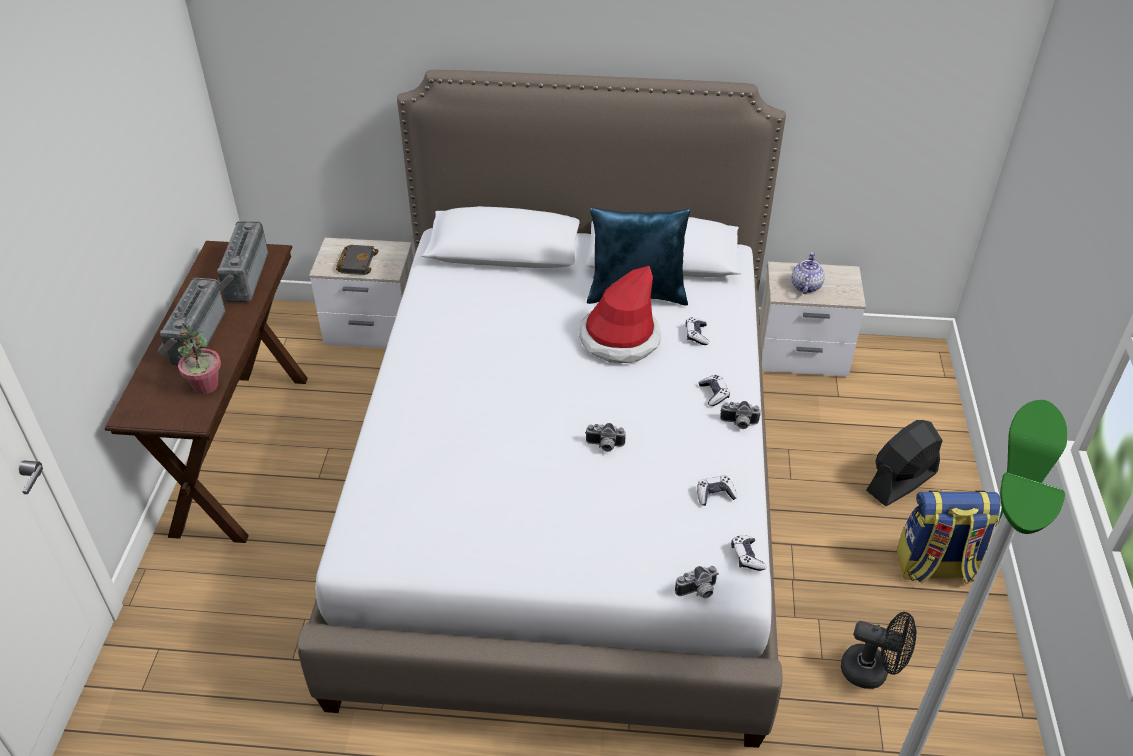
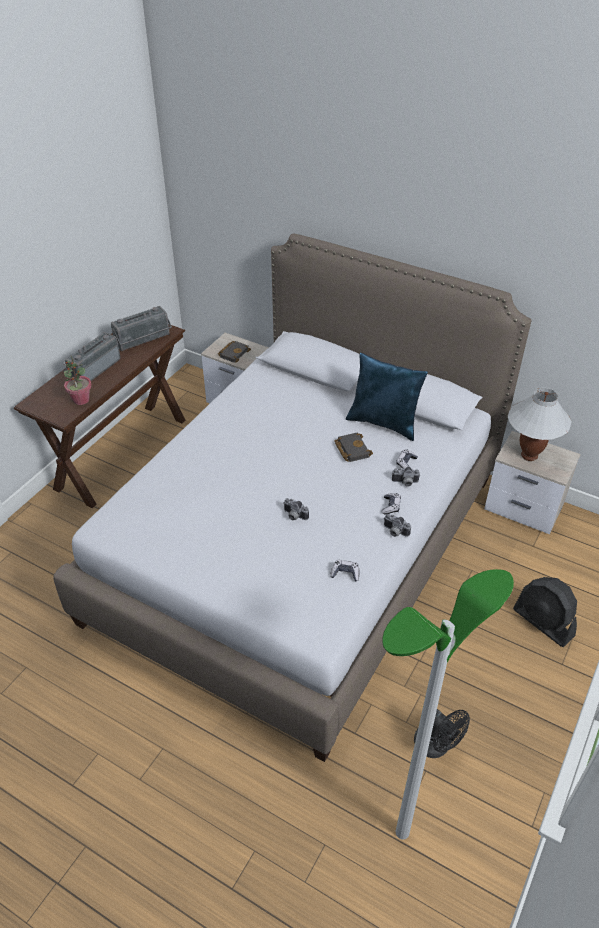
camera: 25 degrees right, 0 degrees up
(243, 277) = (143, 341): radio -> radio turned 150 degrees counterclockwise
(619, 339) = (351, 449): hat -> black book
(698, 592) = (290, 632): camera -> camera (405, 483)
(747, 557) = (338, 622): game controller -> none
(805, 286) = (529, 456): teapot -> white table lamp
(901, 482) = (543, 623): black fan -> black fan turned 120 degrees counterclockwise
(935, 567) = (531, 692): backpack -> none

